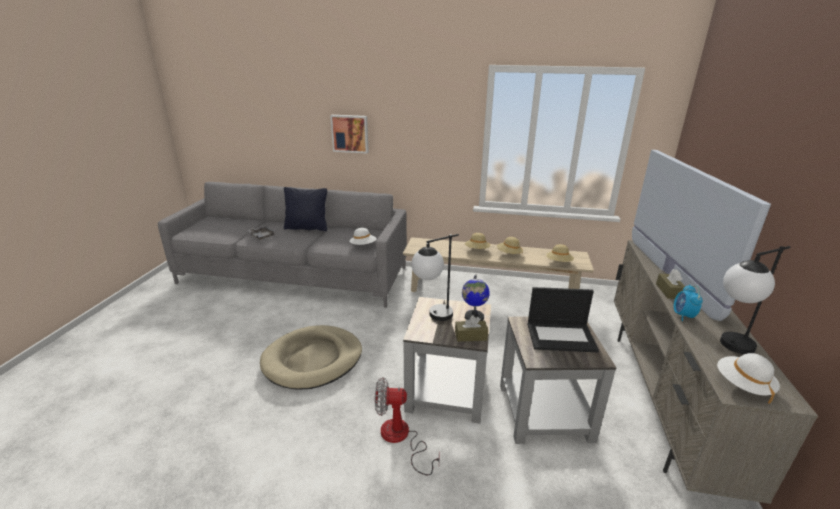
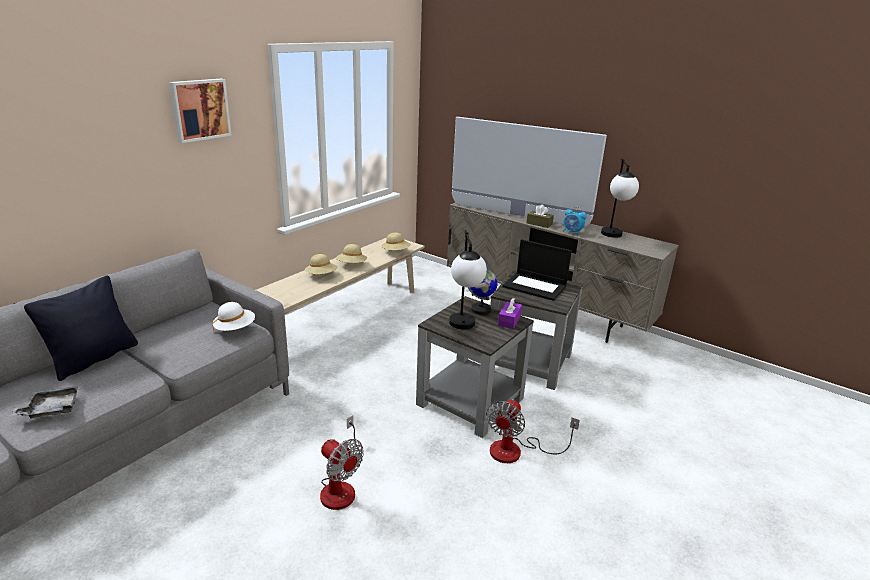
camera: 65 degrees left, 0 degrees up
(313, 360) = (340, 486): beige dog bed -> fan
(350, 133) = (91, 173): picture -> picture (199, 109)
(470, 336) = (509, 320): brown tissue box -> purple tissue box
(561, 336) = (535, 286): laptop -> laptop turned 90 degrees clockwise
(743, 385) = (649, 248): white hat -> none

